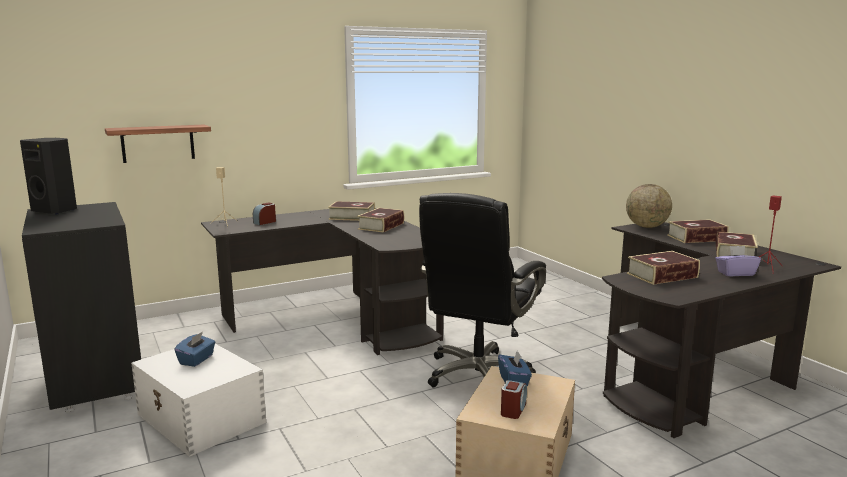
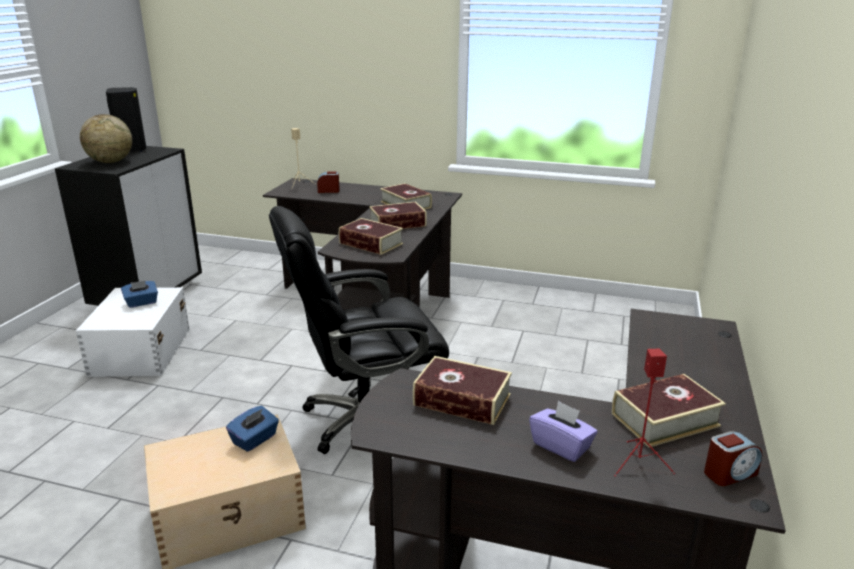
camera: 45 degrees right, 10 degrees up
(158, 143) = (270, 96): shelf -> none
(513, 410) = (190, 465): alarm clock -> alarm clock (729, 473)
(647, 227) = (680, 326): globe -> globe (110, 162)
(696, 238) = (696, 371): book -> book (371, 243)

